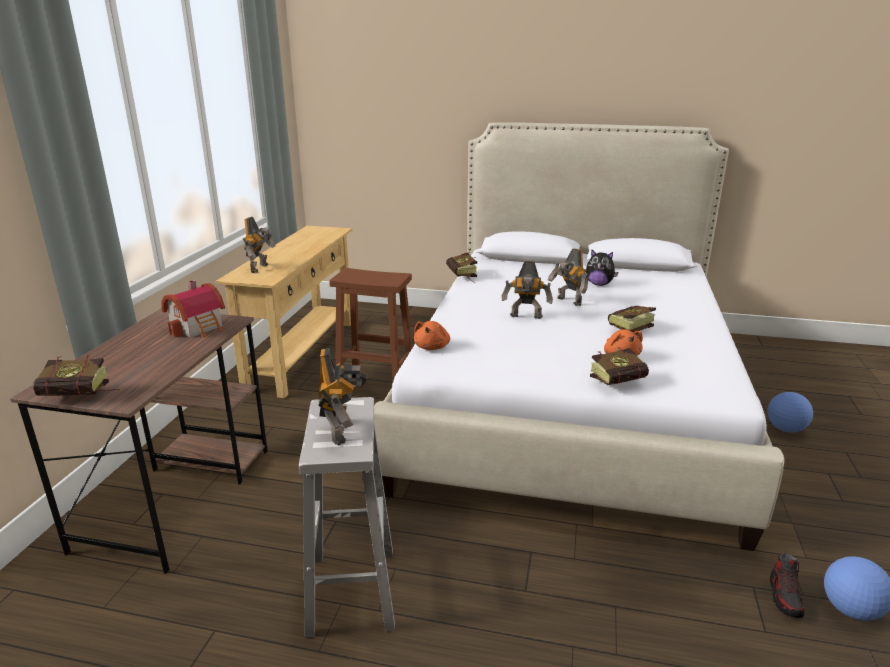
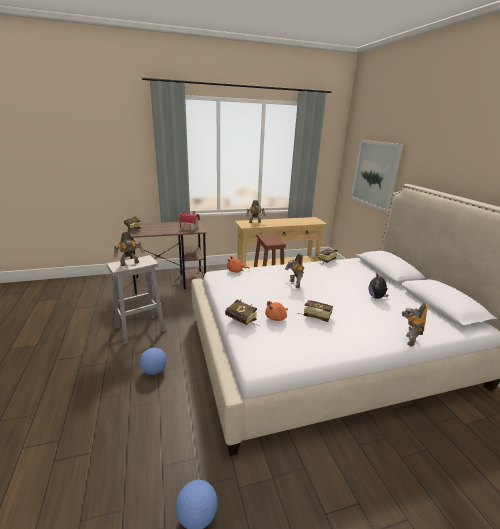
camera: 60 degrees right, 0 degrees up
(403, 119) = (375, 174): none -> picture
(568, 301) = (332, 291): toy robot -> toy robot (409, 339)
(785, 429) = (401, 468): football -> football (154, 371)
(785, 596) = (194, 475): shoe -> none

